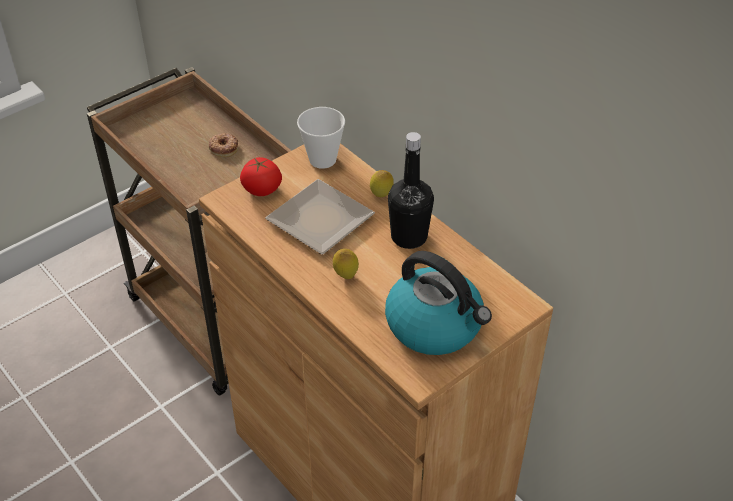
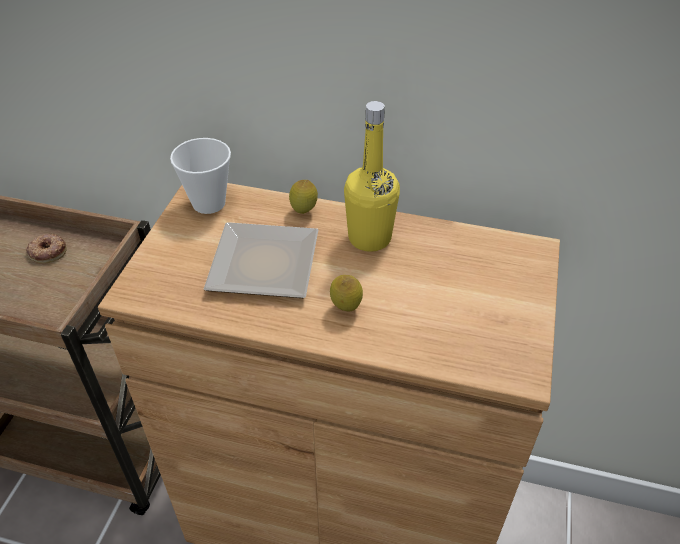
camera: 35 degrees left, 0 degrees up
(262, 189) = (168, 262): tomato -> none
(409, 237) = (369, 238): black bottle -> yellow bottle
(435, 325) = (483, 312): kettle -> none

